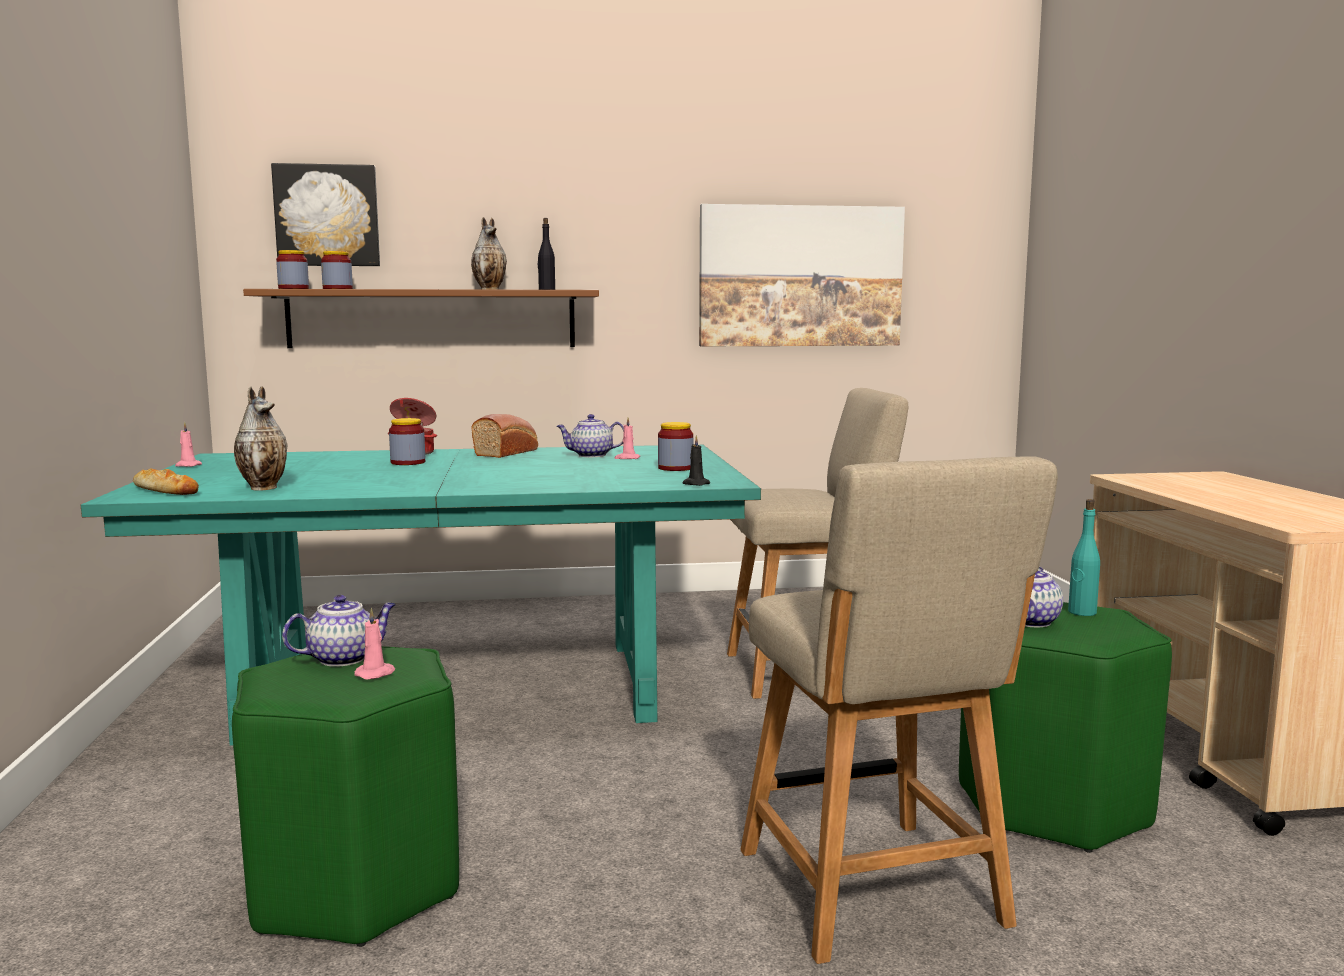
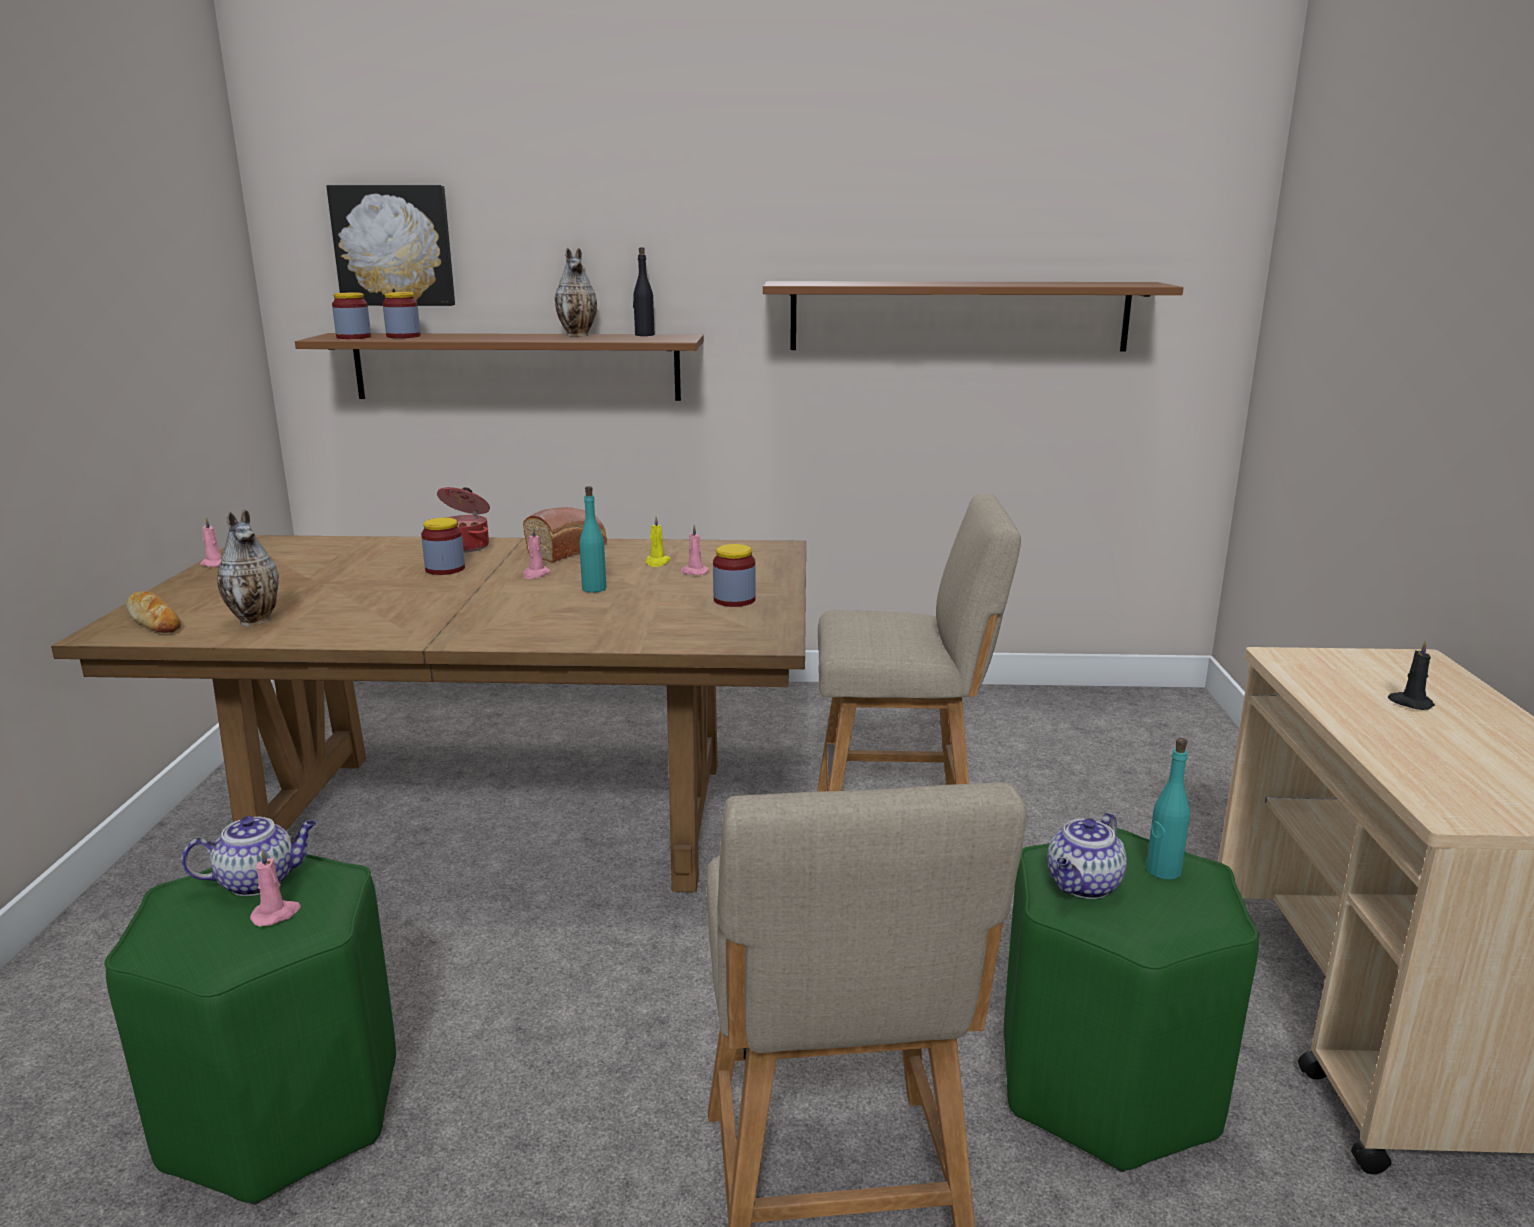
camera: 10 degrees right, 10 degrees up
(455, 689) = (499, 818): turquoise dining table -> brown dining table
(492, 463) = (535, 574): none -> pink candle
(551, 467) = (594, 588): none -> turquoise bottle
(590, 455) = (657, 562): teapot -> yellow candle
(695, 484) = (731, 641): black candle -> black candle (1409, 703)
(800, 276) = (959, 316): picture -> brown shelf

